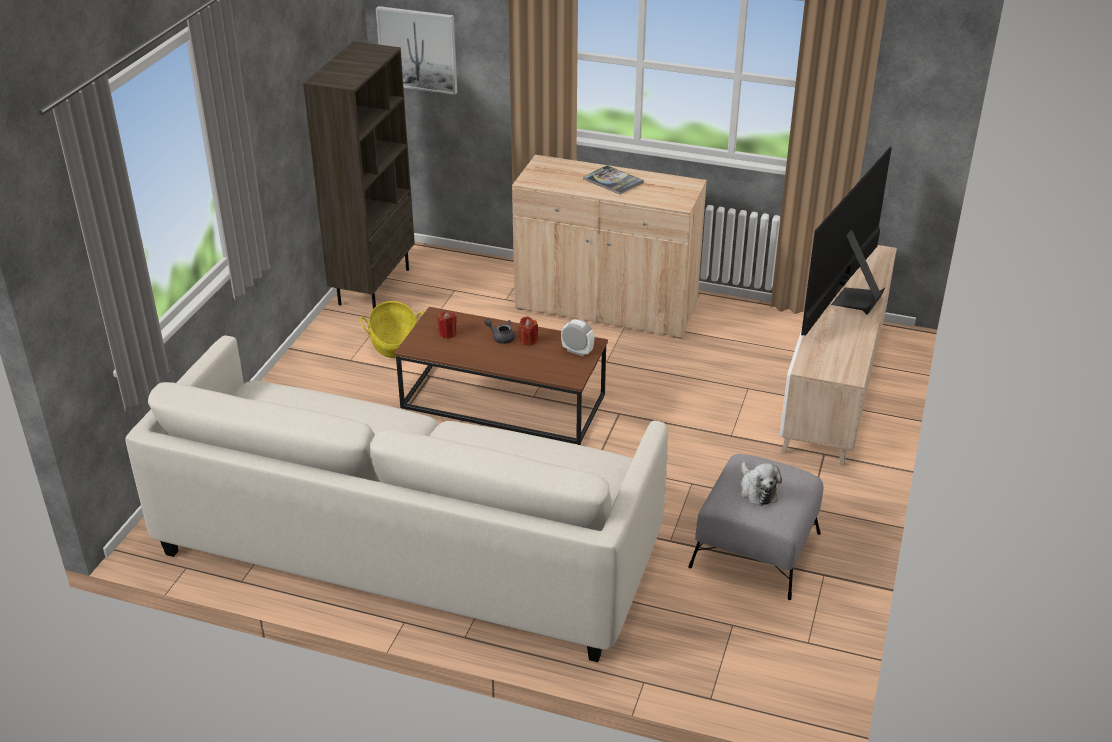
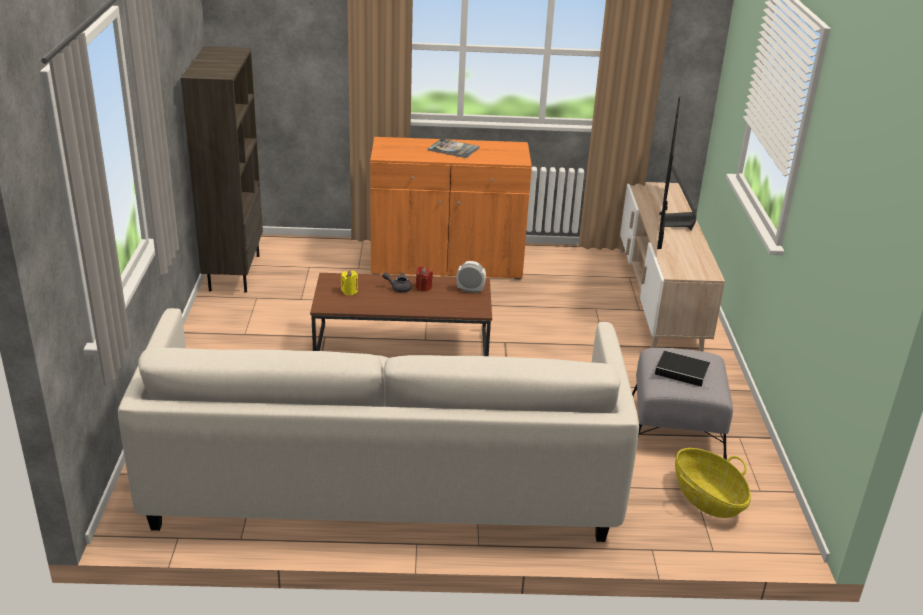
camera: 20 degrees left, 5 degrees down
(394, 344) = (278, 315): basket -> basket (708, 498)
(418, 49) = (256, 53): picture -> none
(447, 334) = (349, 291): red candle -> yellow candle
(606, 308) = (446, 264): beige cabinet -> orange cabinet
(757, 490) = (683, 372): plush toy -> book

